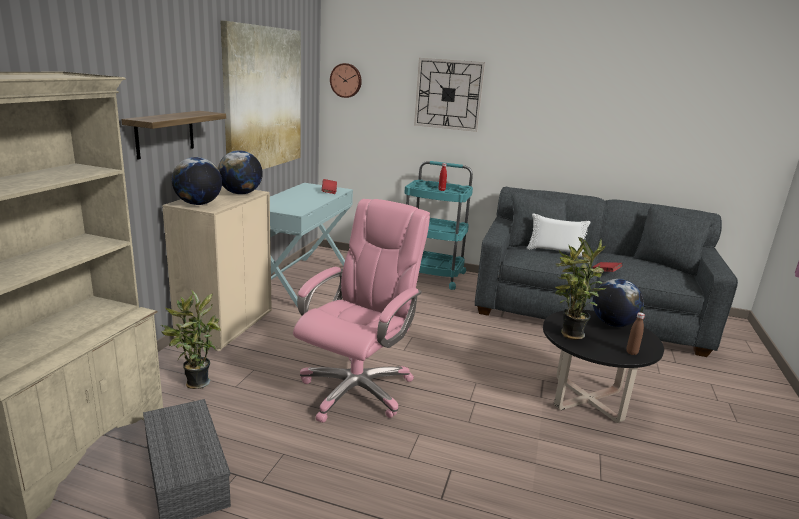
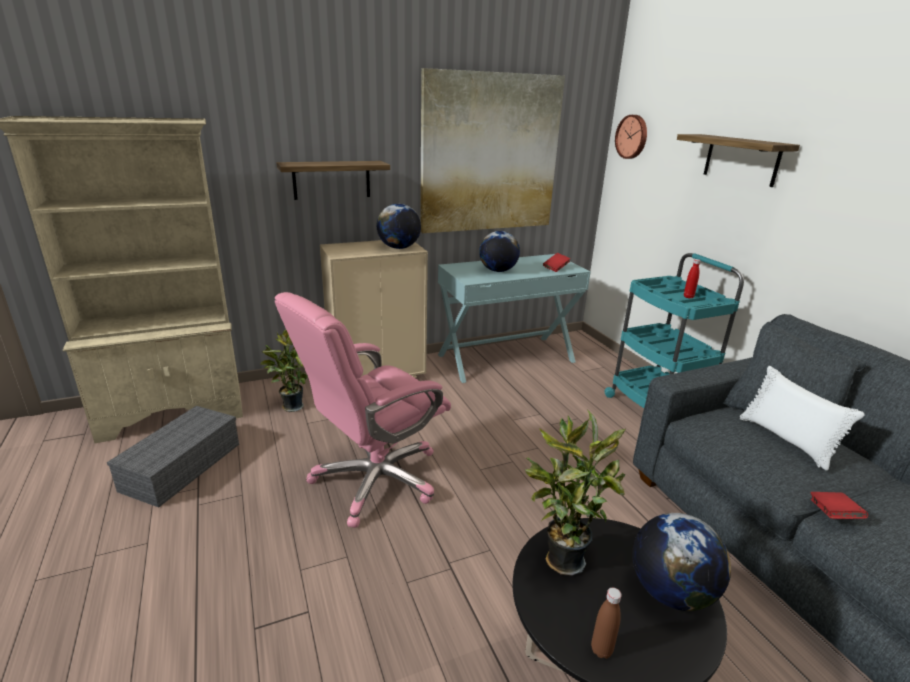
camera: 50 degrees right, 5 degrees up
(198, 204) = (342, 249): globe -> globe (498, 271)
(357, 389) = (375, 480): pink office chair -> pink office chair turned 150 degrees clockwise
(448, 94) = (741, 160): wall clock -> shelf

